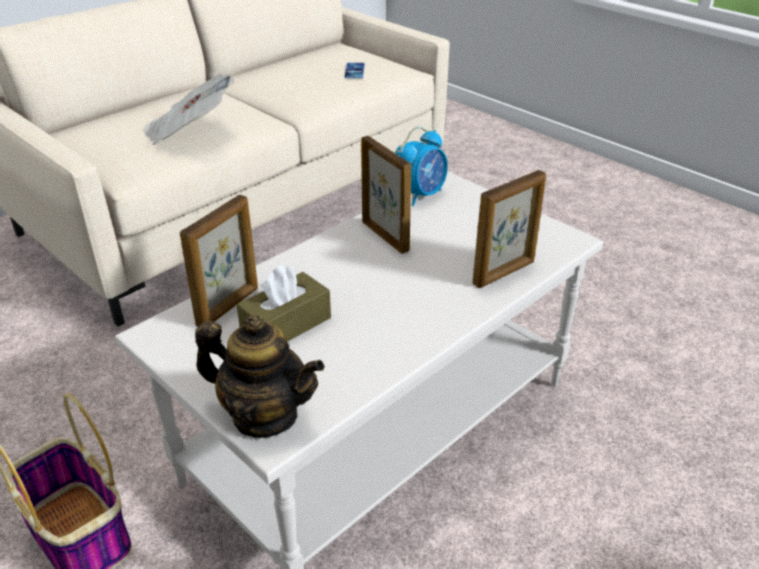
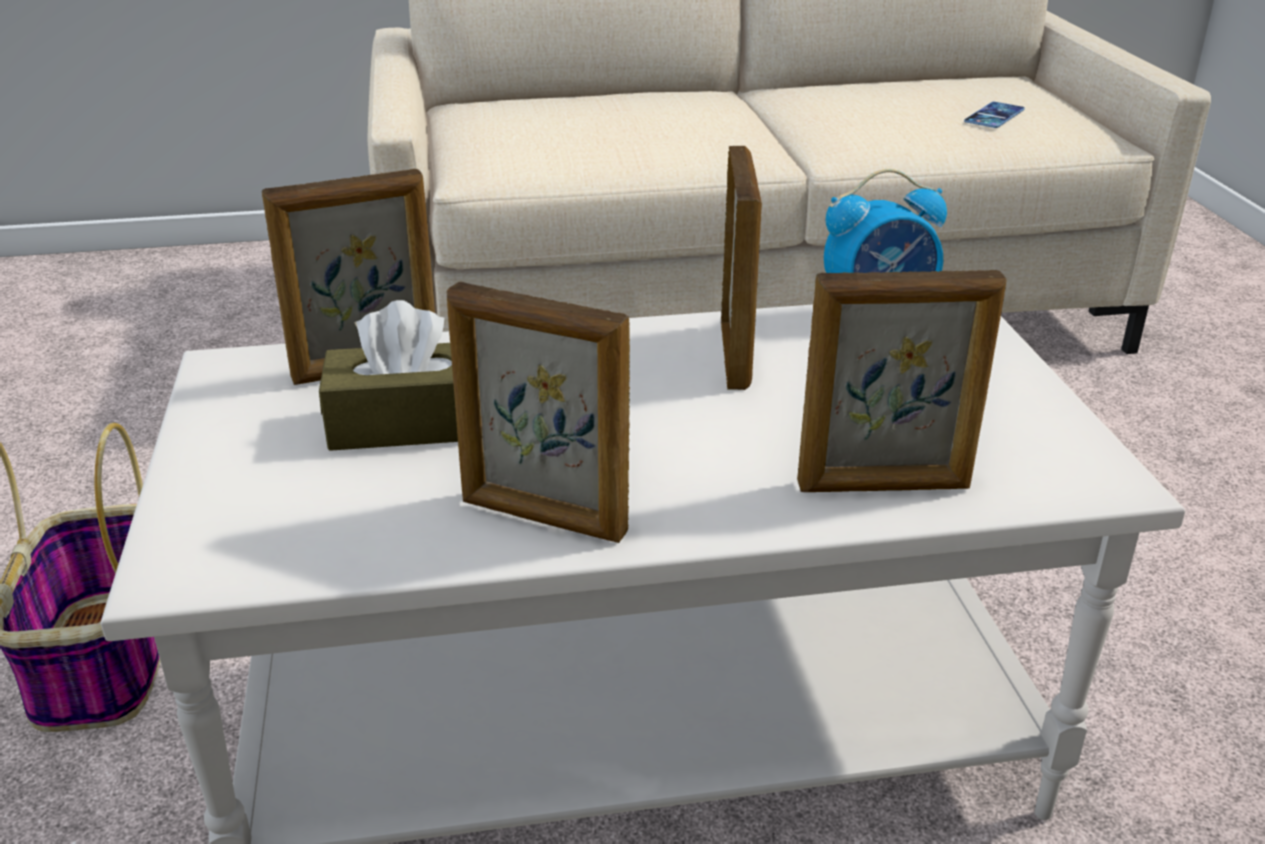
camera: 35 degrees right, 5 degrees down
(189, 133) = (622, 140): newspaper -> none
(265, 415) = (210, 535): teapot -> none
(397, 342) = (543, 518): none -> picture frame

